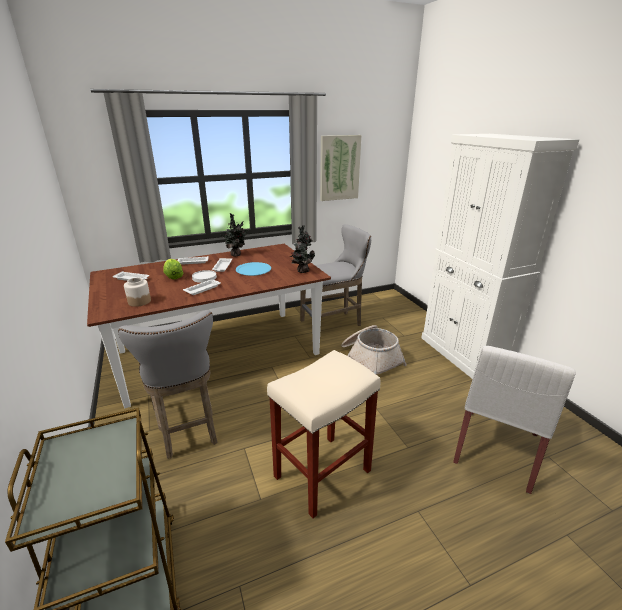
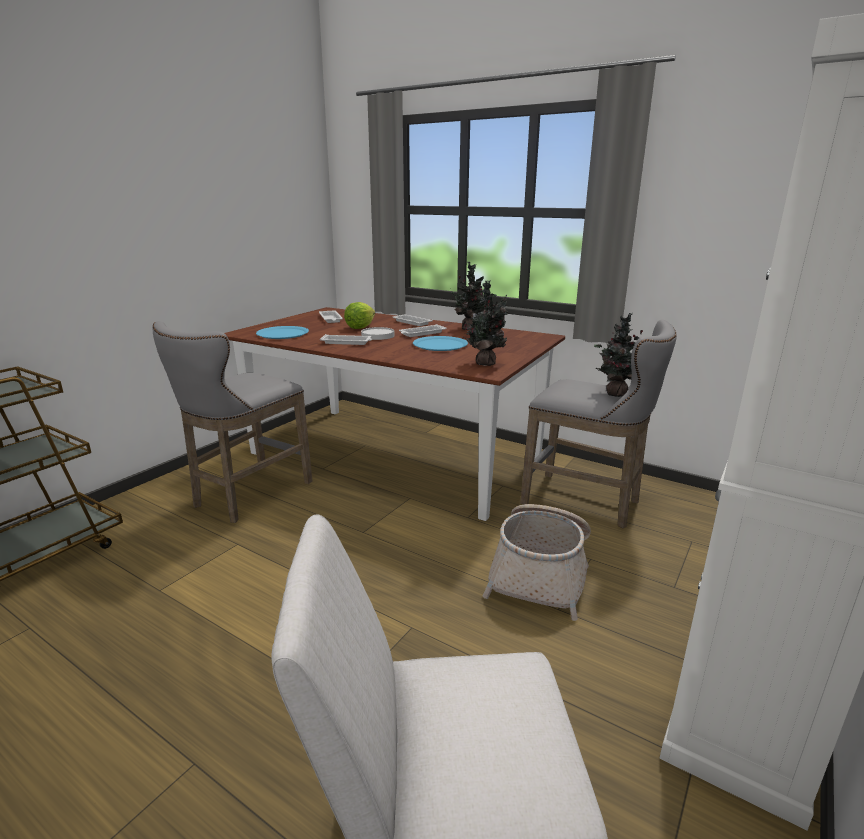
camera: 55 degrees right, 5 degrees down
(139, 301) = (283, 334): jar -> blue plate
(323, 472) = (229, 623): beige stool -> none
(339, 168) = (704, 210): picture -> none
(344, 265) = (614, 393): none -> potted plant

